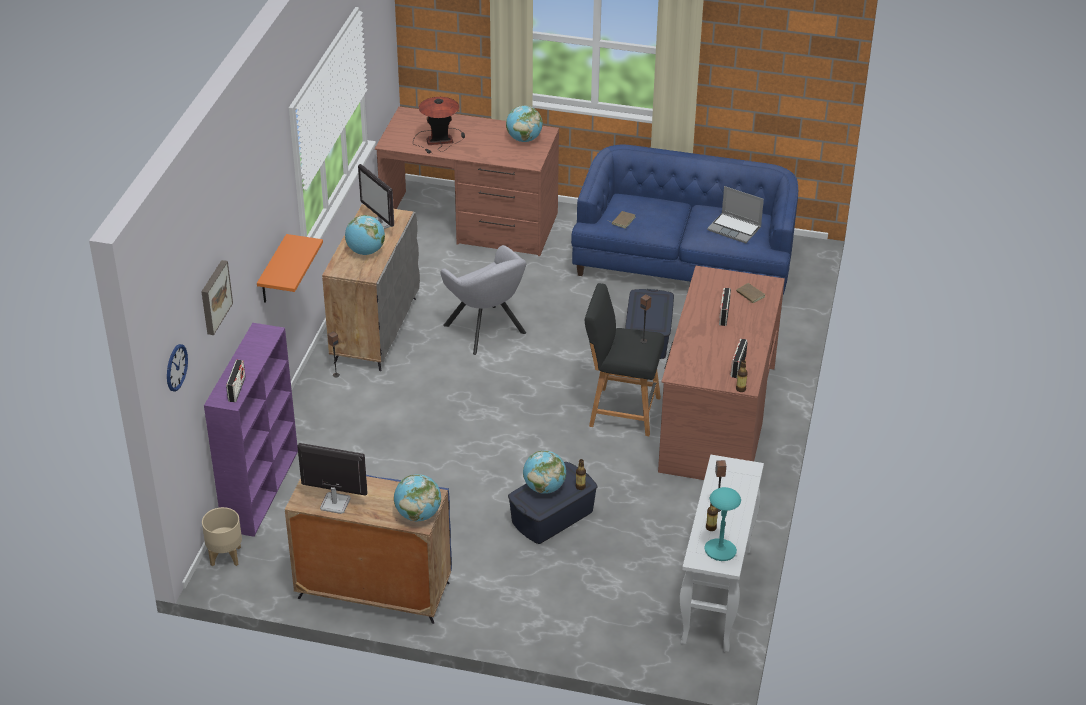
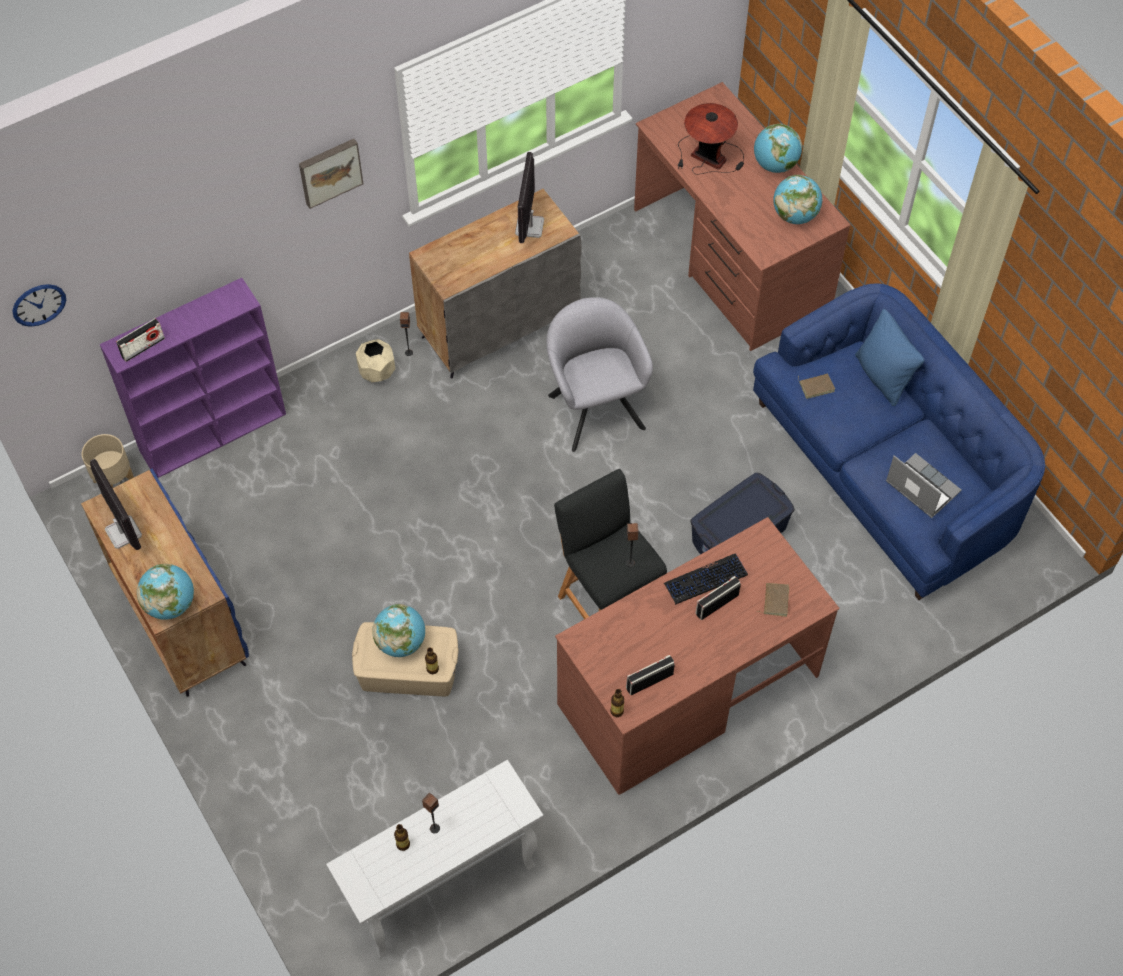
camera: 45 degrees right, 20 degrees up
(214, 297) = (148, 246): picture -> picture (329, 171)
(273, 271) = (317, 230): orange shelf -> none
(328, 396) = (376, 371): none -> beige planter
(366, 251) = (478, 252): globe -> globe (775, 165)
(487, 331) = (595, 406): grey armchair -> grey armchair turned 150 degrees clockwise
(551, 516) = (408, 670): blue storage box -> beige storage box
(649, 198) = (882, 376): none -> blue pillow
(703, 309) = (705, 580): none -> keyboard
(720, 551) = (378, 878): turquoise table lamp -> none
(735, 229) = (921, 487): laptop -> laptop turned 150 degrees clockwise

